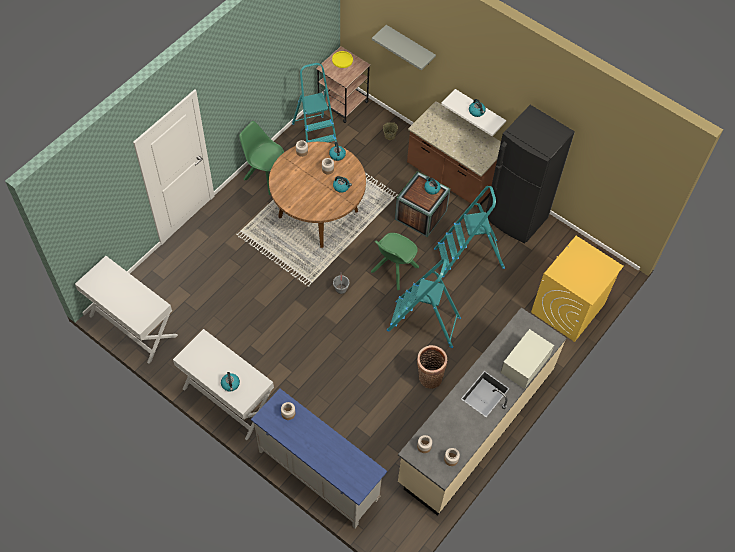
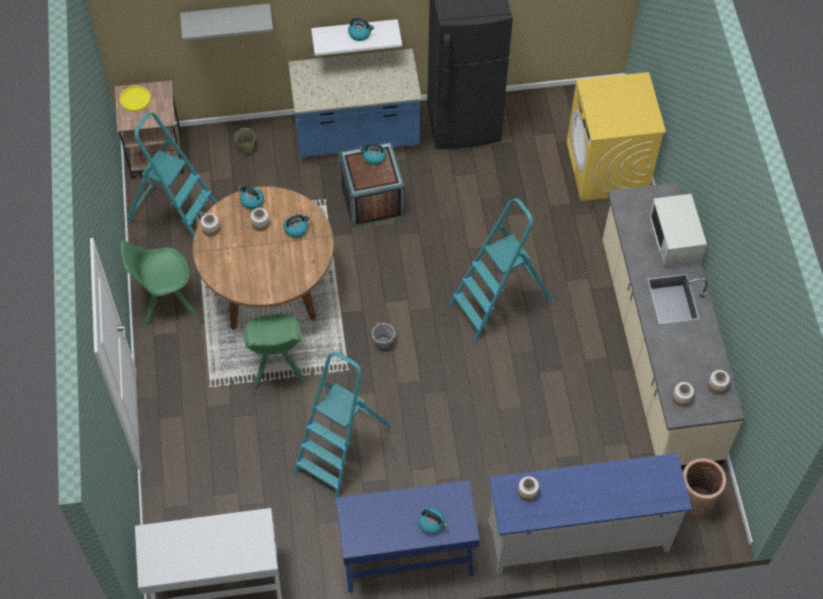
camera: 45 degrees left, 0 degrees up
(228, 399) = (406, 555): white console table -> blue console table
(393, 270) = (411, 277): green chair -> green chair (276, 364)
(429, 377) = (564, 347): basket -> basket (694, 502)
(451, 177) = (356, 136): brown counter -> blue counter
(468, 258) = (466, 201): turquoise step ladder -> turquoise step ladder (342, 449)

